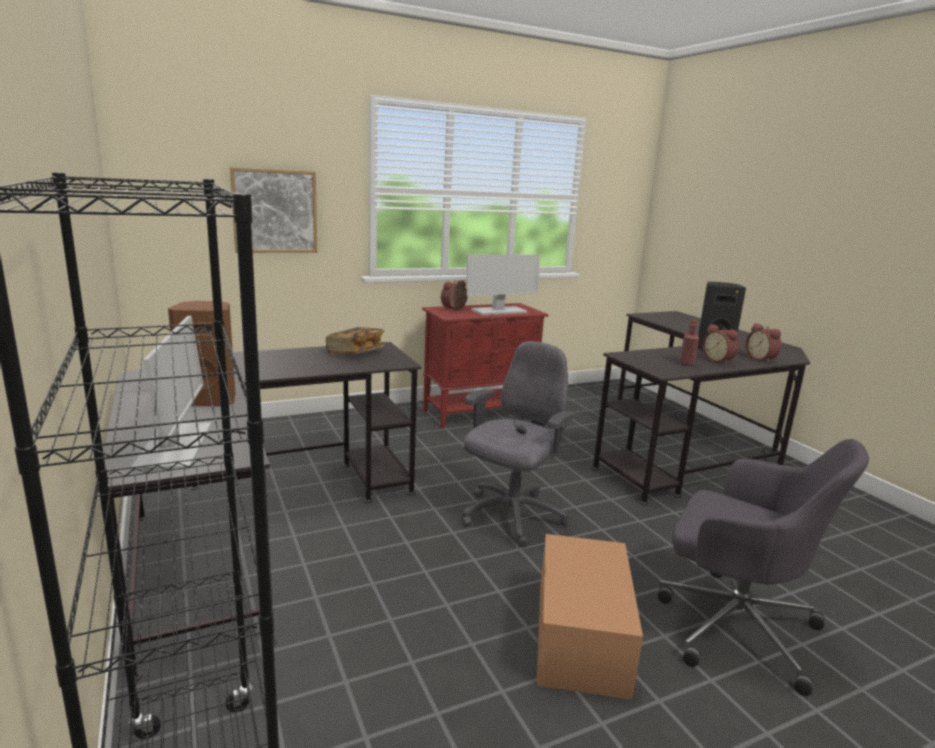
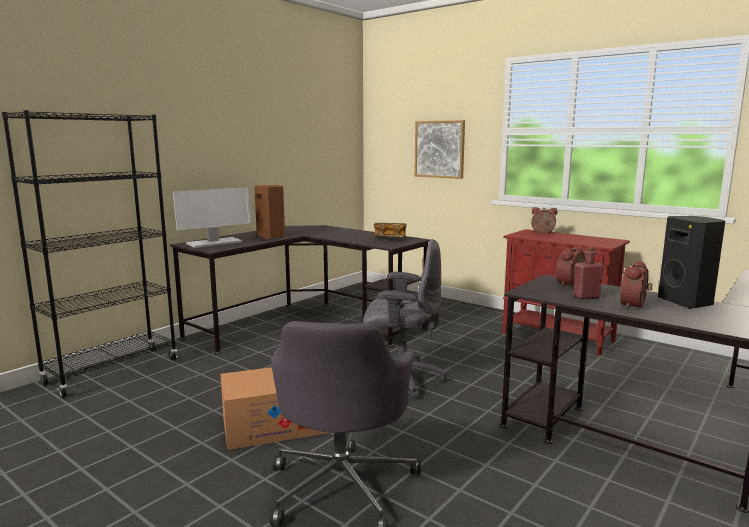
camera: 65 degrees right, 5 degrees down
(498, 311) = (573, 239): monitor -> none
(761, 359) = (706, 321): alarm clock -> alarm clock (571, 284)

